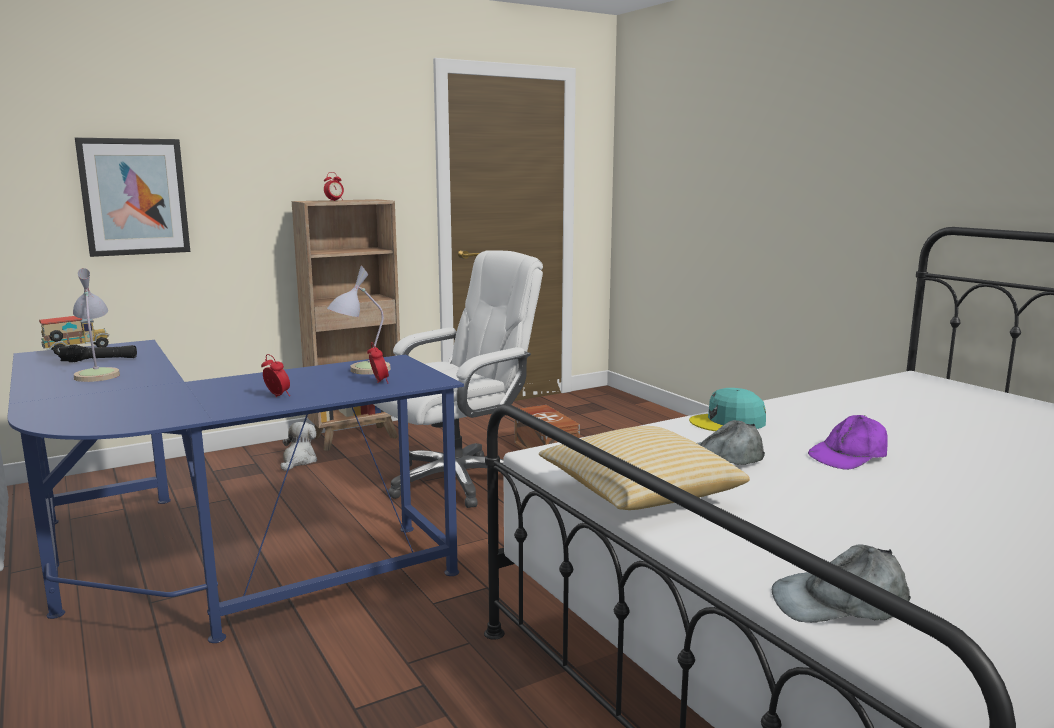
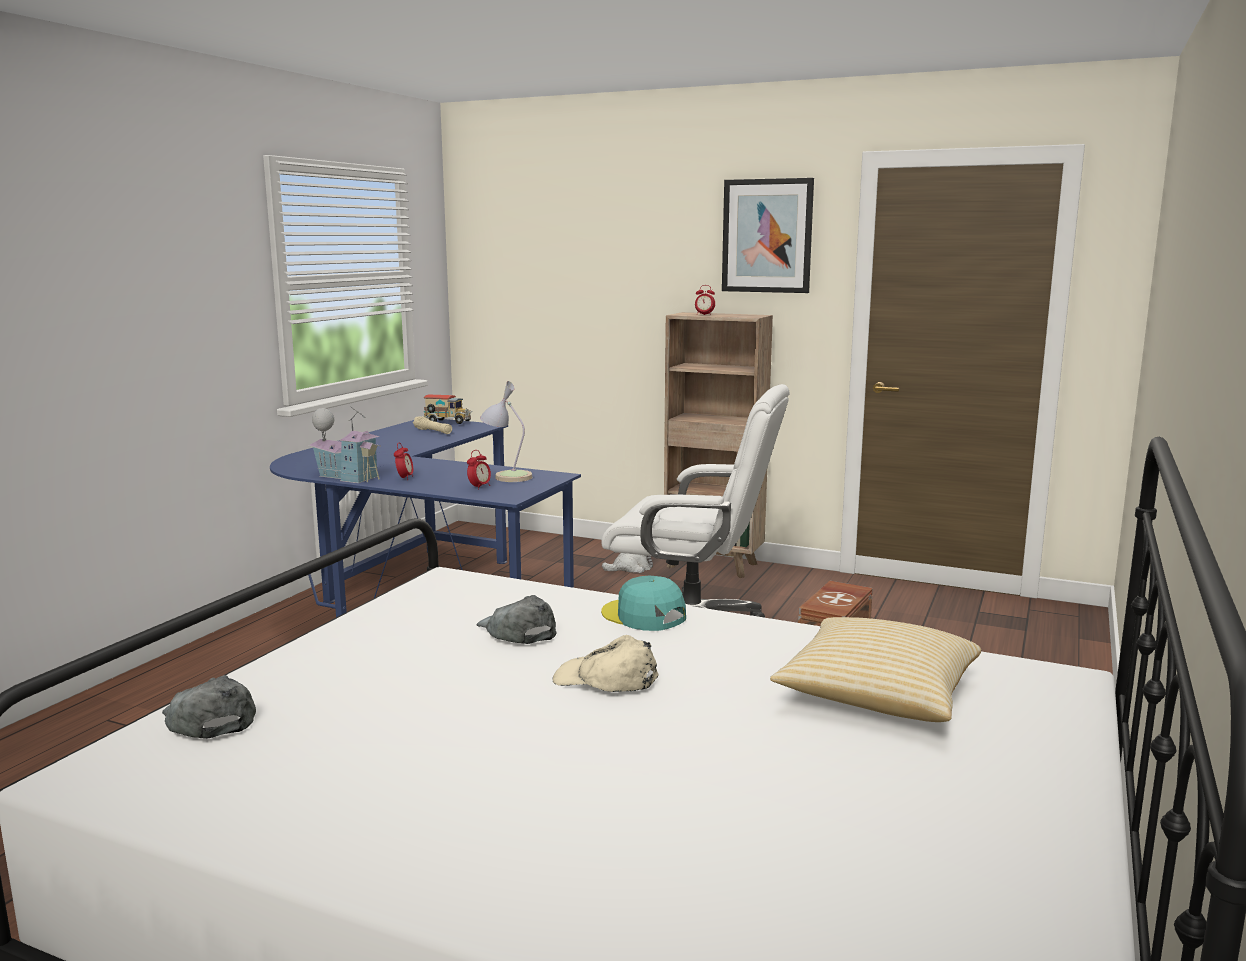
camera: 55 degrees right, 0 degrees up
(97, 374) = (400, 440): table lamp -> none
(99, 360) = (433, 431): black flashlight -> beige flashlight
(134, 197) = (561, 301): picture -> picture (767, 236)
(211, 412) = (348, 477): none -> toy house
(638, 495) = (381, 621): pillow -> pillow (877, 696)
(849, 455) = (605, 679): purple cap -> beige cap

